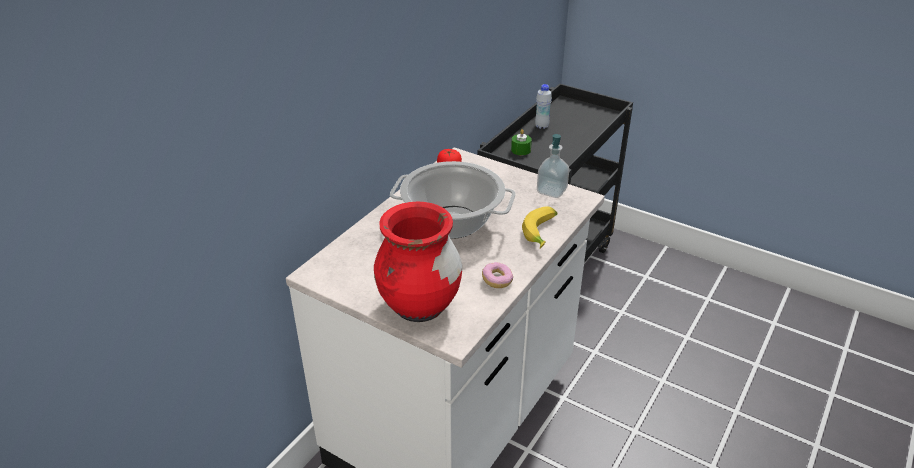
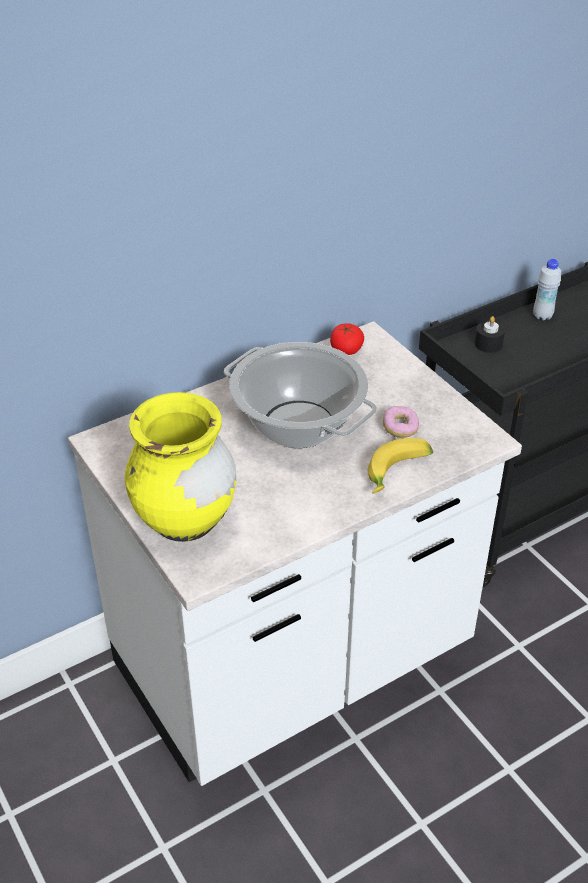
camera: 25 degrees right, 5 degrees up
(420, 307) = (185, 521): red vase -> yellow vase
(497, 281) = (296, 518): donut -> donut (400, 428)
(521, 150) = (488, 344): green candle -> black candle
(551, 191) = (454, 418): soap dispenser -> none

